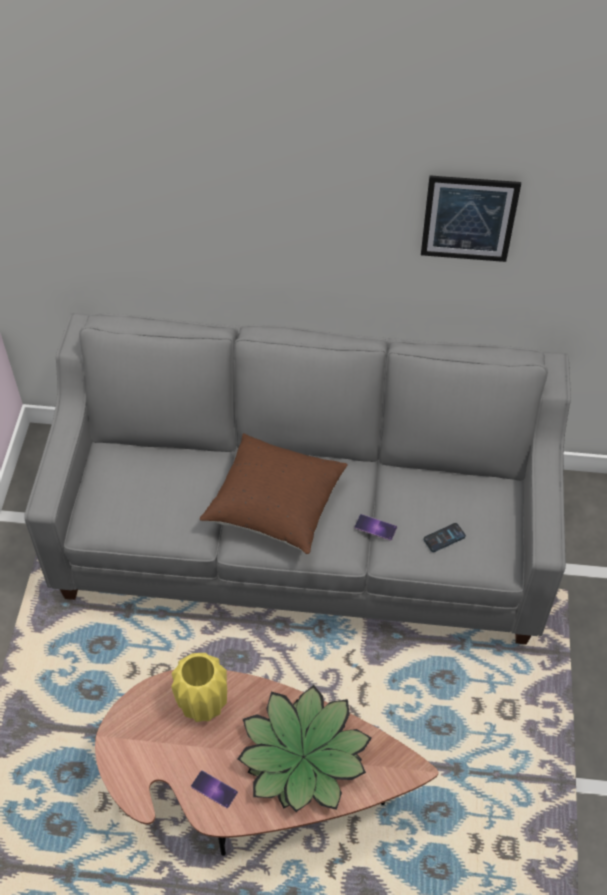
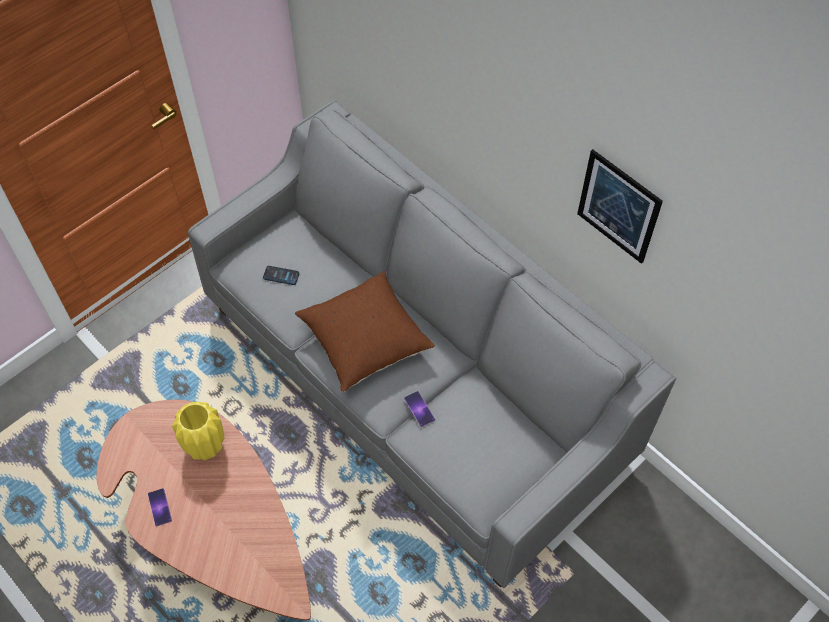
camera: 40 degrees right, 5 degrees up
(303, 757) = (233, 533): potted plant -> none
(444, 538) = (460, 454): phone -> phone (281, 275)

